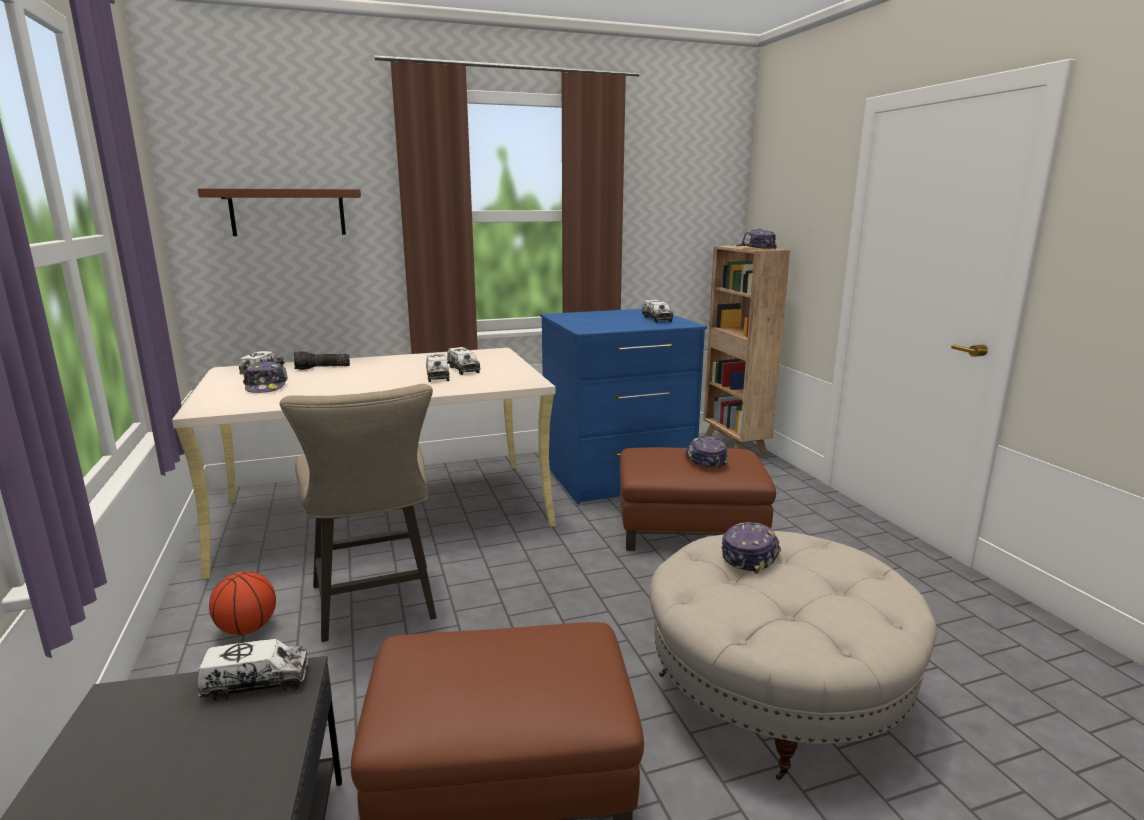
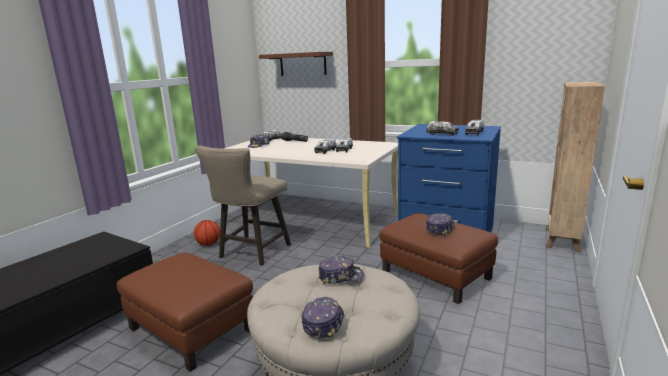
camera: 45 degrees right, 0 degrees up
(257, 682) = (125, 246): toy truck -> toy truck (442, 134)
(755, 248) = (581, 84): cap -> cap (323, 323)

